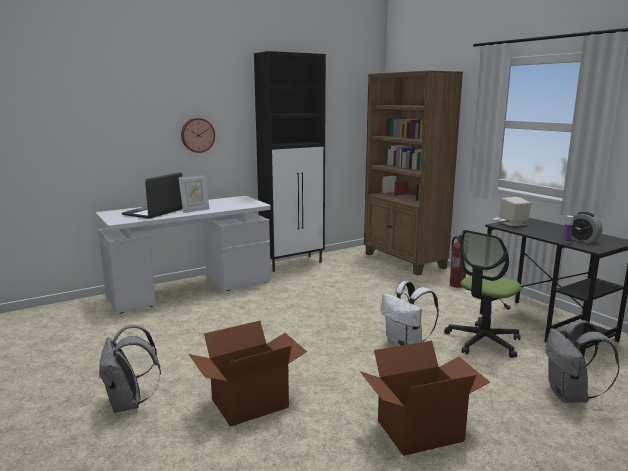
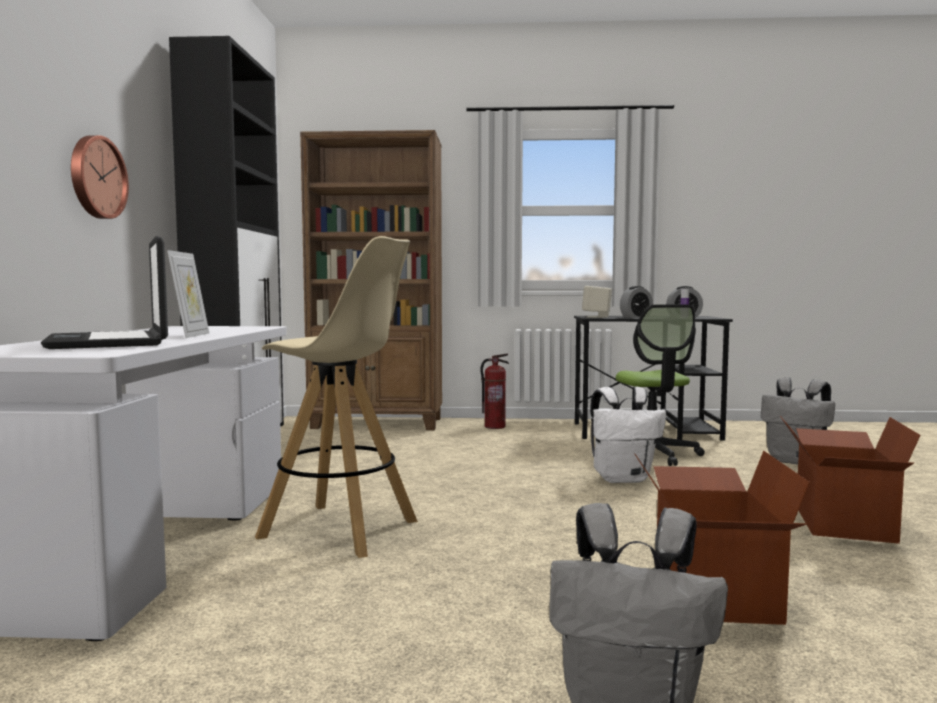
camera: 55 degrees left, 10 degrees down
(237, 309) = (340, 529): none -> beige stool
(543, 230) = (636, 317): none -> alarm clock

